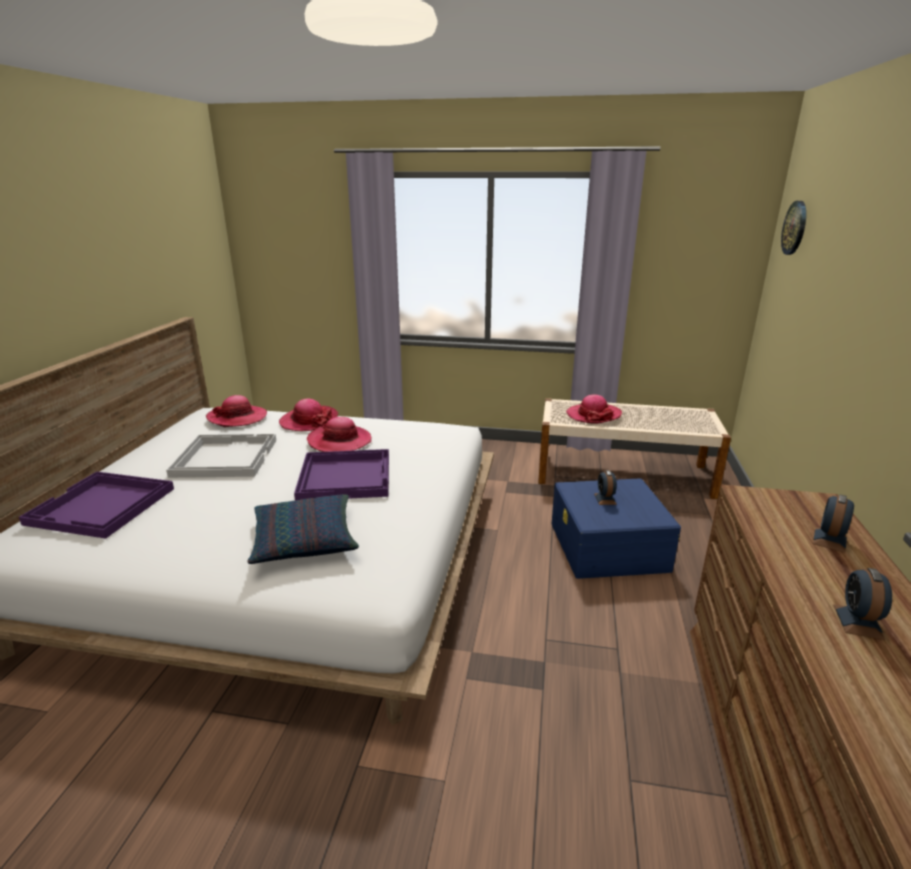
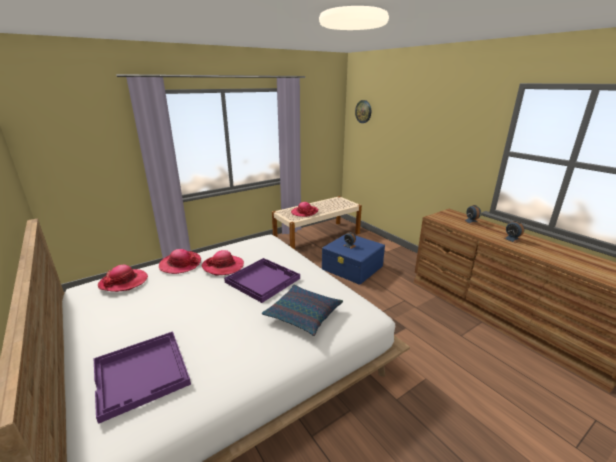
camera: 45 degrees left, 0 degrees up
(225, 457) = (169, 305): white tray -> none

